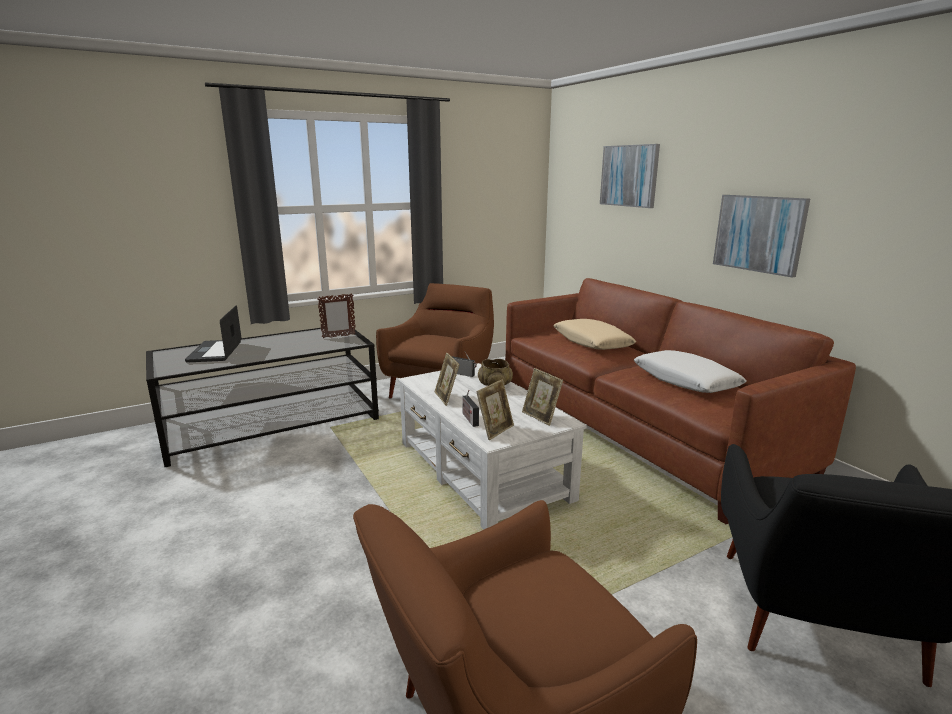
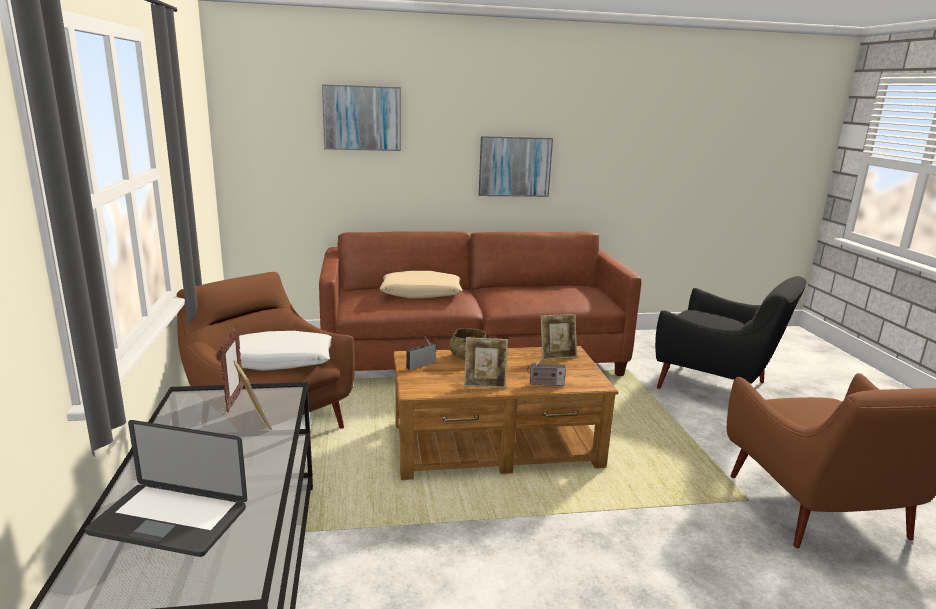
camera: 70 degrees left, 0 degrees up
(482, 471) = (496, 445): white coffee table -> brown coffee table
(495, 430) = (576, 378): picture frame -> picture frame (254, 420)
(685, 381) = (541, 293): white pillow -> white pillow (280, 361)

